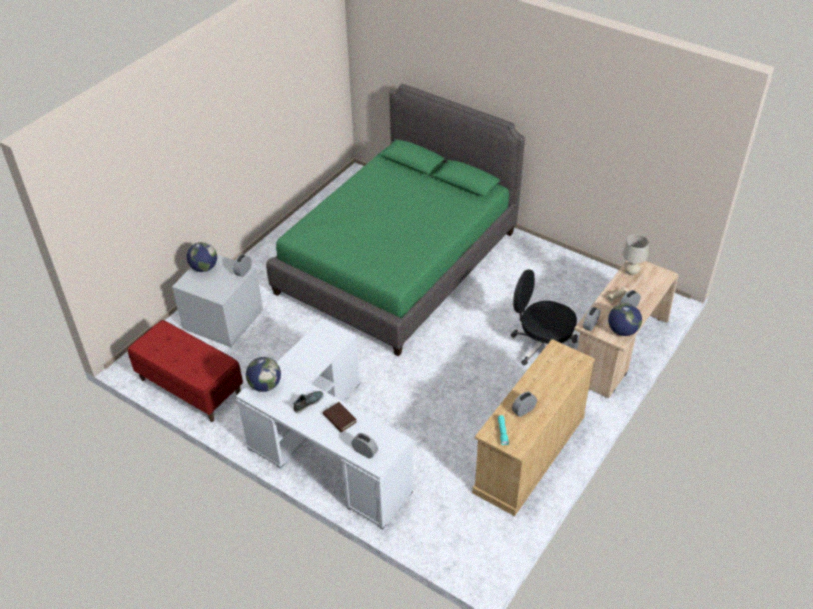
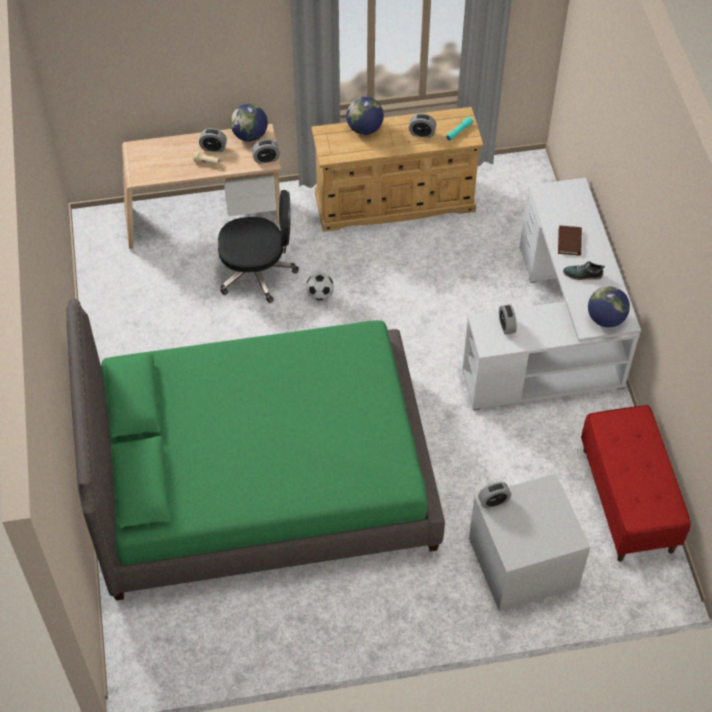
camera: 135 degrees left, 10 degrees up
(204, 268) = (532, 544): globe -> globe (364, 129)
(365, 452) = (577, 202): alarm clock -> alarm clock (506, 326)
(491, 361) = (320, 295): none -> football
(541, 345) = (258, 272): black office chair -> black office chair turned 75 degrees counterclockwise
(631, 272) = (158, 172): beige table lamp -> none

